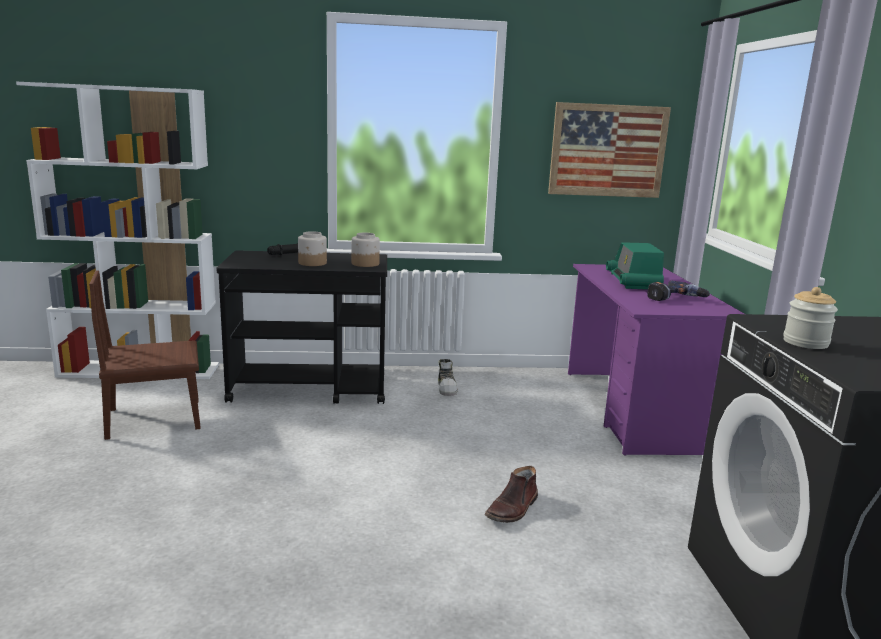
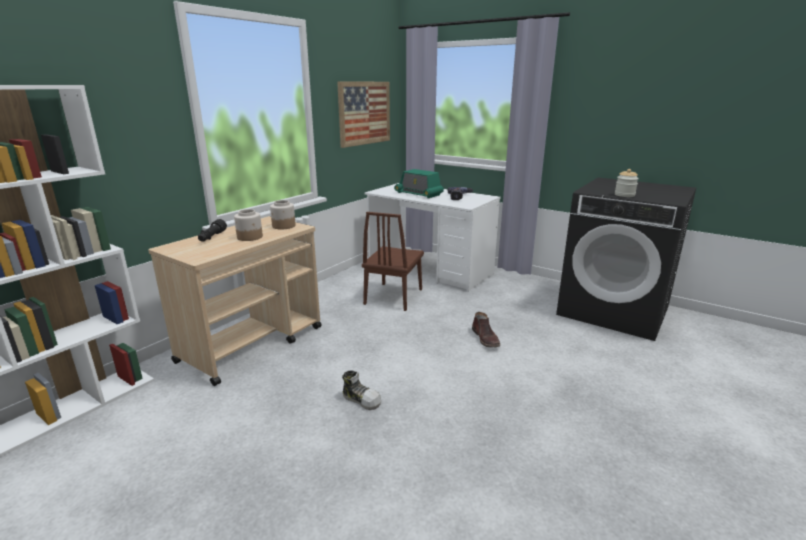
camera: 50 degrees left, 5 degrees up
(155, 419) = (185, 431): brown chair -> brown chair (393, 296)
(310, 388) = (253, 343): black cart -> beige cart
(447, 388) = (331, 300): shoe -> shoe (361, 399)
(634, 410) = (430, 269): purple desk -> white desk

